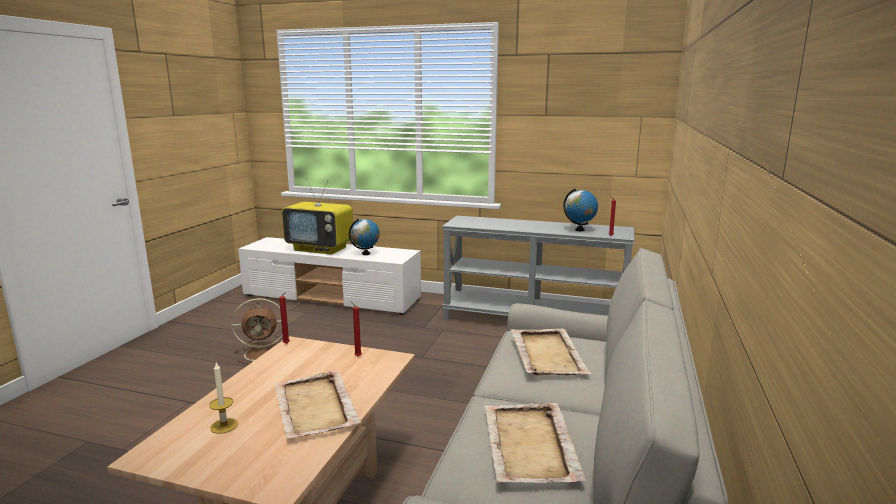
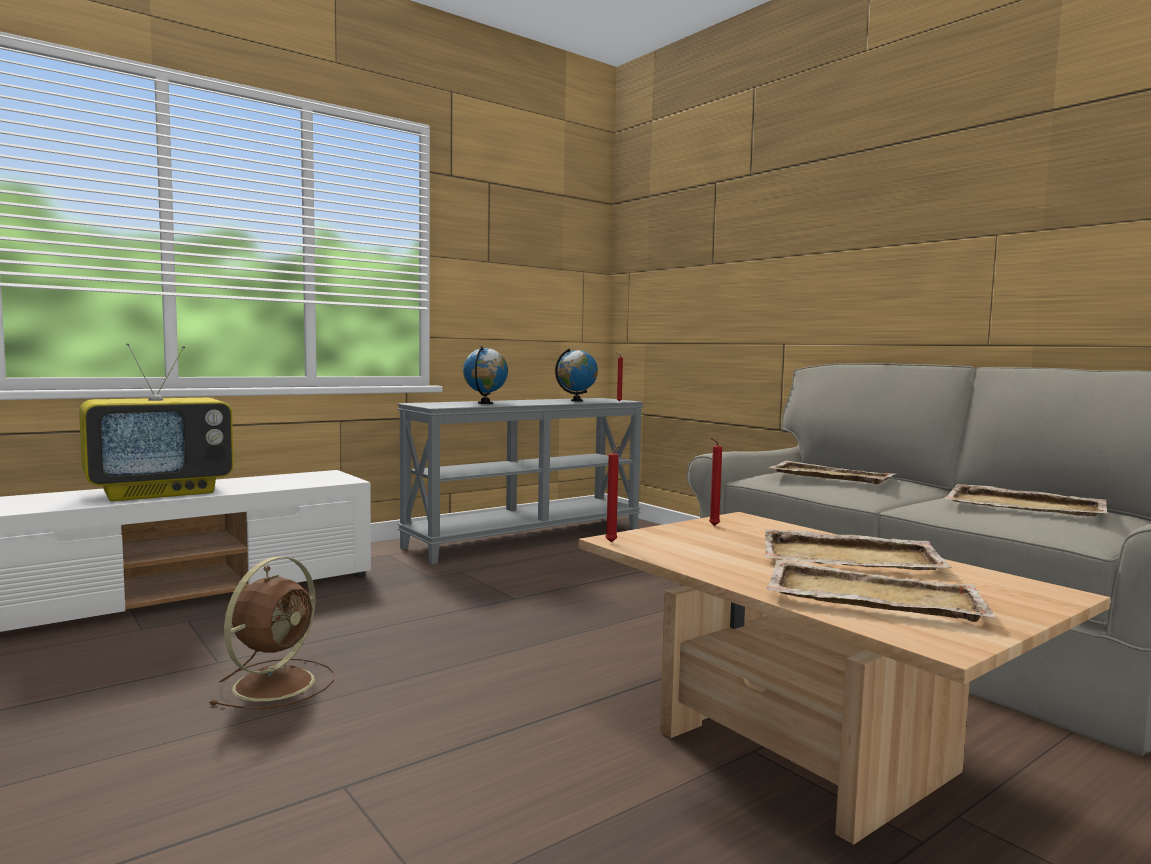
camera: 55 degrees left, 10 degrees down
(224, 426) = (870, 596): candle -> beige tray
(366, 253) = (270, 483): globe -> globe (485, 403)

